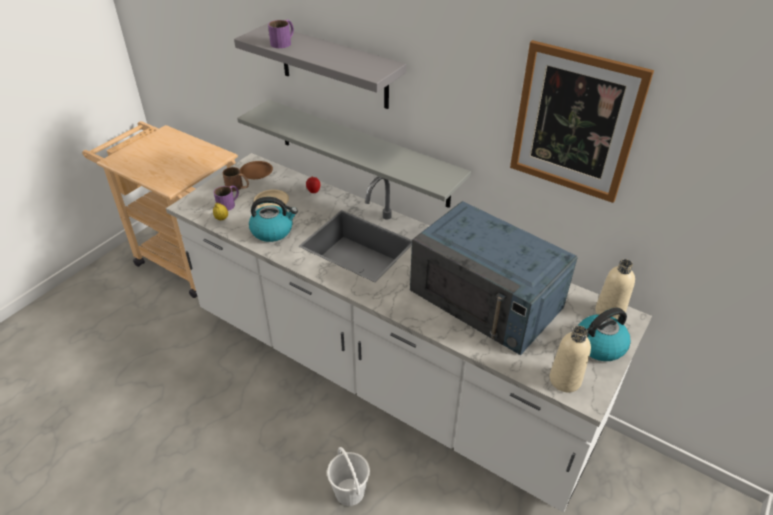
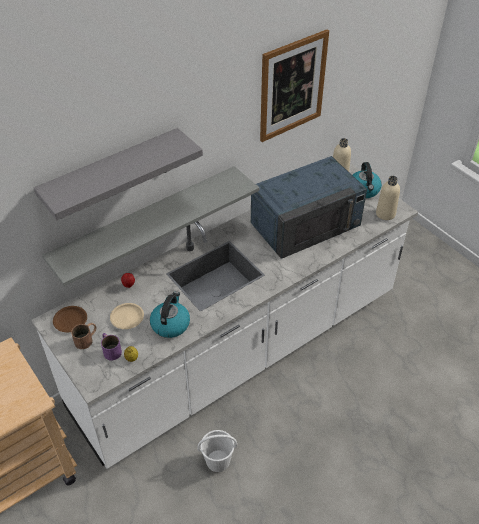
camera: 70 degrees left, 5 degrees up
(284, 42) = (88, 183): purple mug -> none
(350, 492) = (336, 402): white bucket -> white bucket (218, 461)

